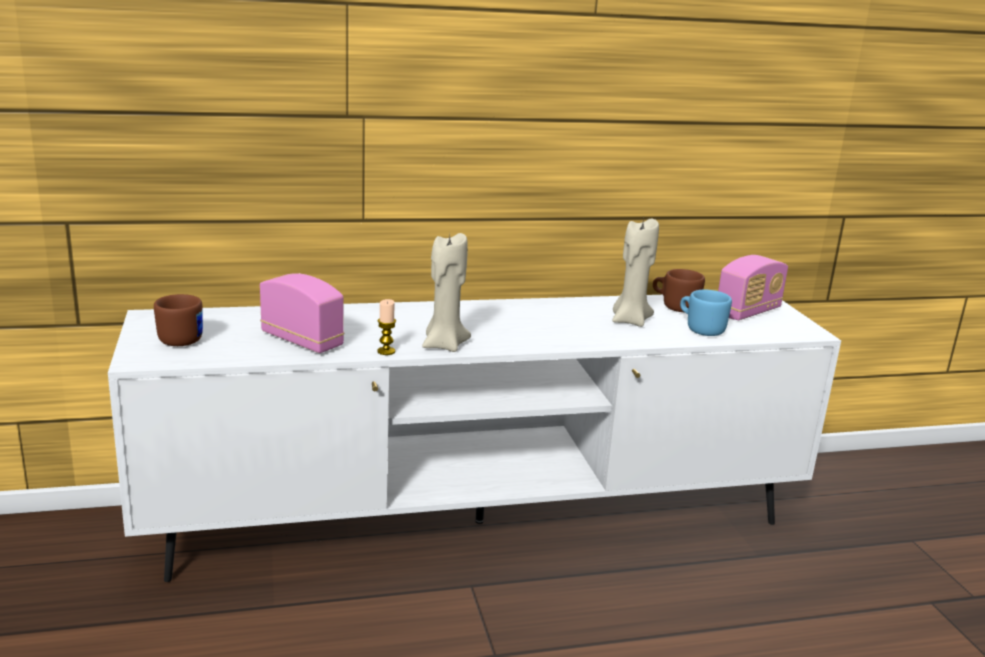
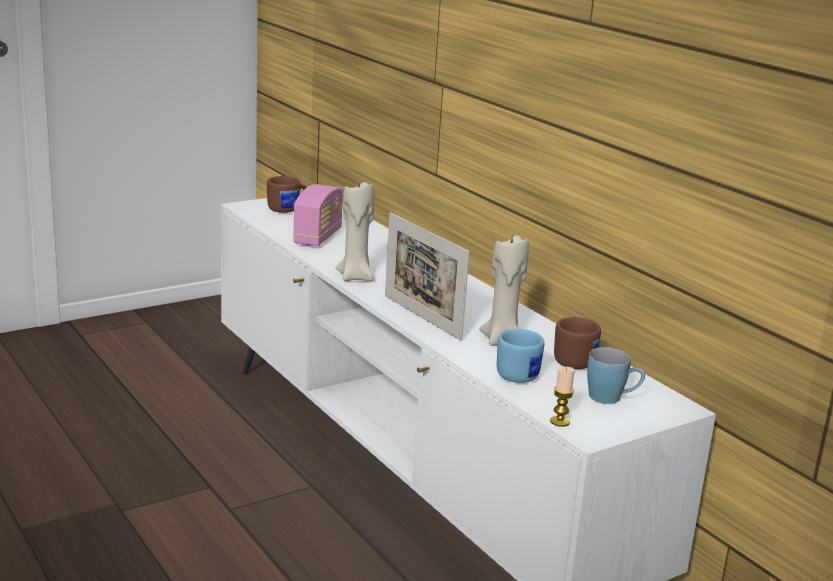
camera: 70 degrees right, 0 degrees up
(386, 351) = (323, 261): candle -> candle (560, 422)
(567, 338) = (422, 317): none -> picture frame
(748, 312) = (612, 399): radio -> blue mug

